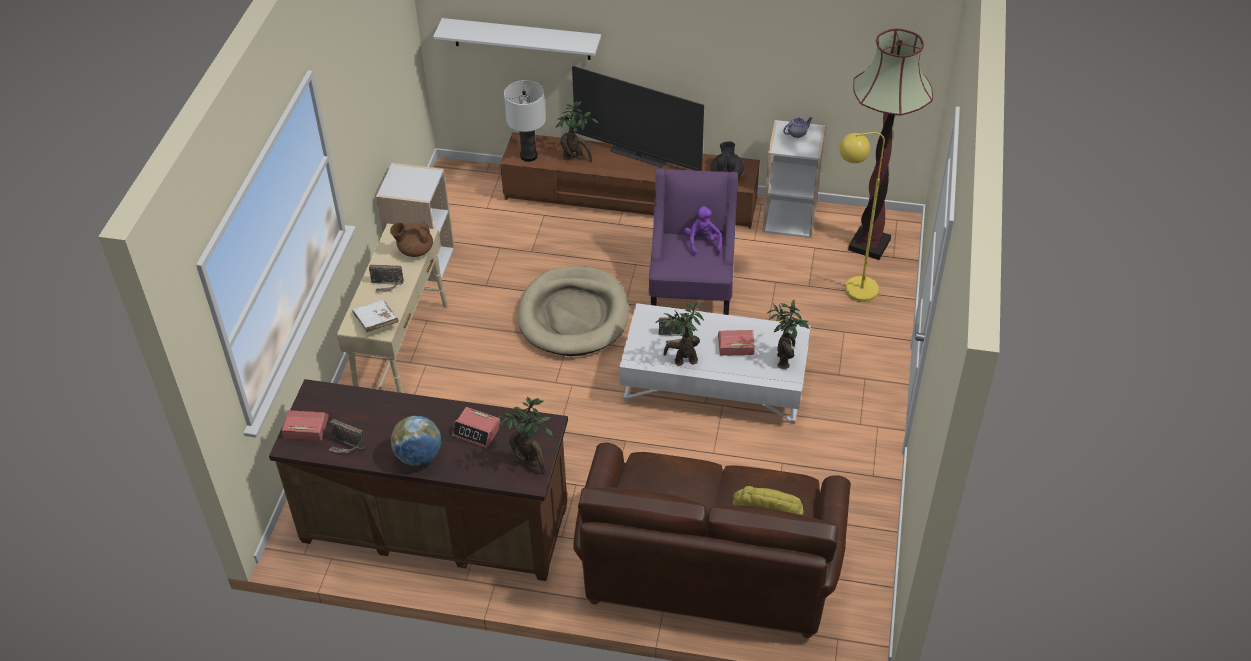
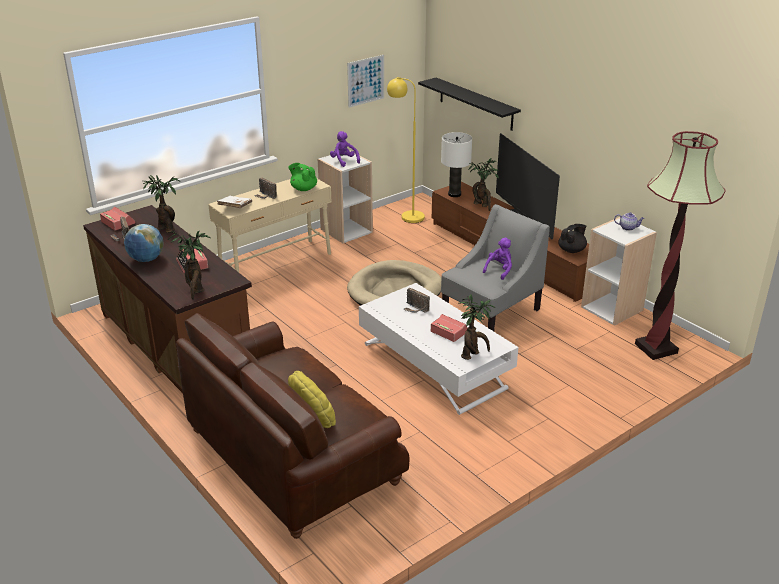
camera: 40 degrees right, 15 degrees down
(386, 67) = (366, 81): none -> picture
(412, 184) = (344, 161): none -> purple plush toy
(415, 250) = (303, 189): brown teapot -> green teapot
(522, 39) = (476, 104): white shelf -> black shelf
(682, 360) = (402, 322): potted plant -> potted plant (165, 228)
(692, 287) = (490, 312): purple armchair -> grey armchair
(851, 292) = (605, 367): yellow floor lamp -> yellow floor lamp (406, 216)

